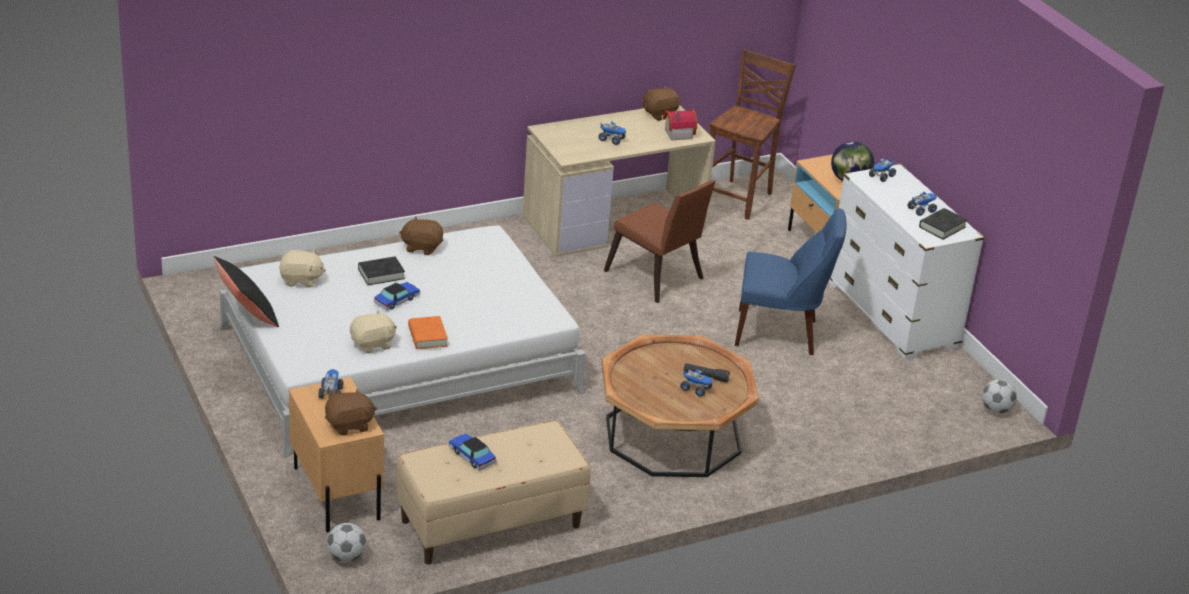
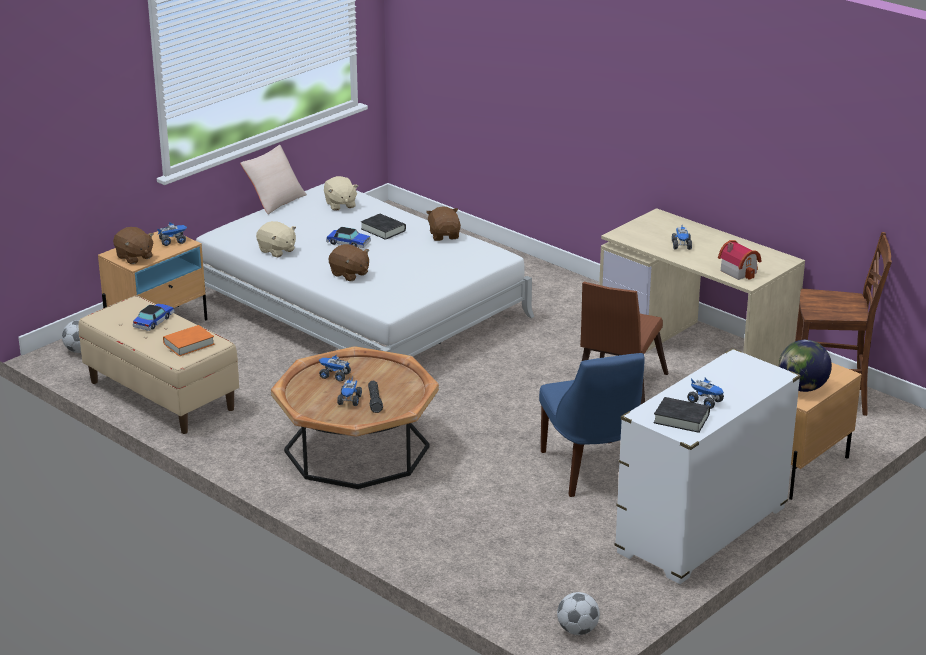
camera: 70 degrees right, 5 degrees down
(247, 314) = (275, 200): black pillow -> beige pillow
(427, 336) = (306, 266): orange book -> orange book (189, 344)
(660, 114) = (767, 257): brown plush toy -> brown plush toy (349, 274)
(881, 176) = (753, 369): toy truck -> toy truck (334, 376)

